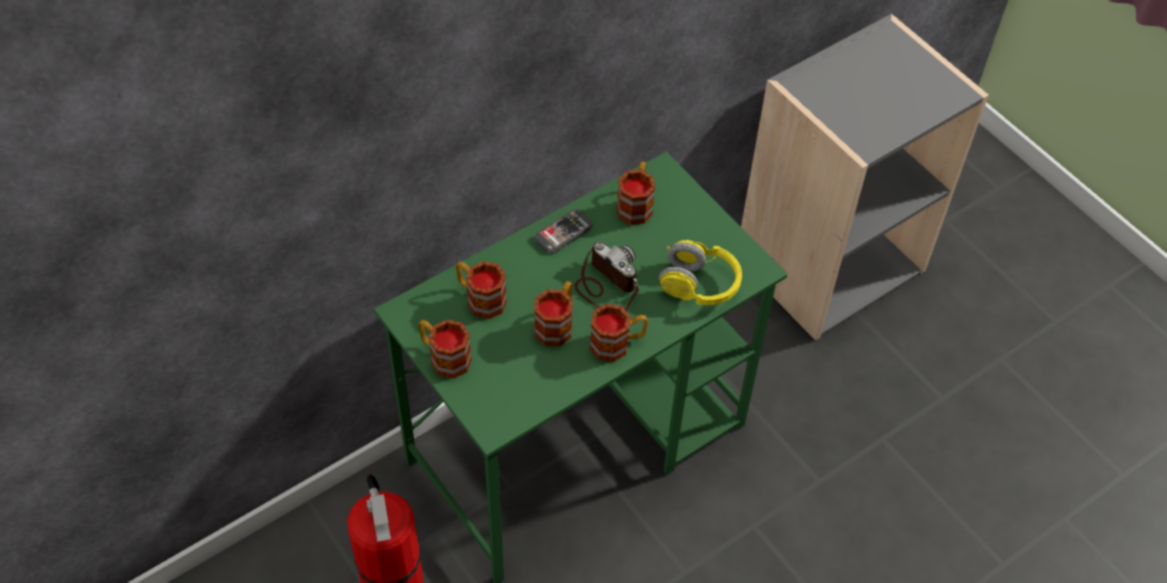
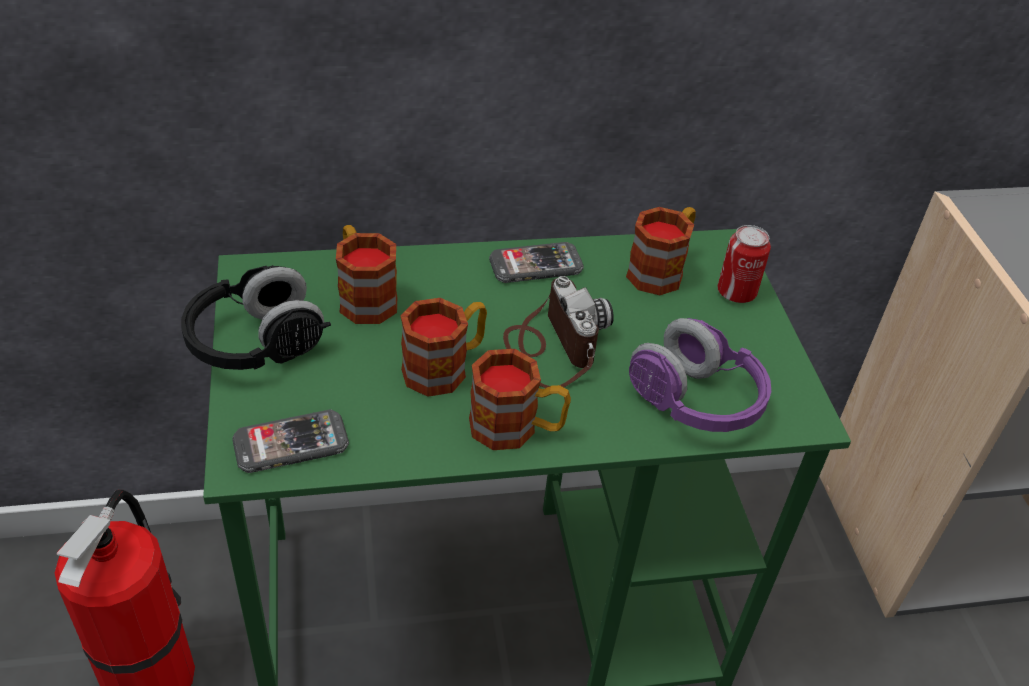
camera: 25 degrees right, 10 degrees down
(444, 357) = (256, 344): mug -> black headphones
(508, 406) = (291, 444): none -> phone
(685, 202) = (736, 293): none -> can
(699, 285) = (695, 401): yellow headphones -> purple headphones

